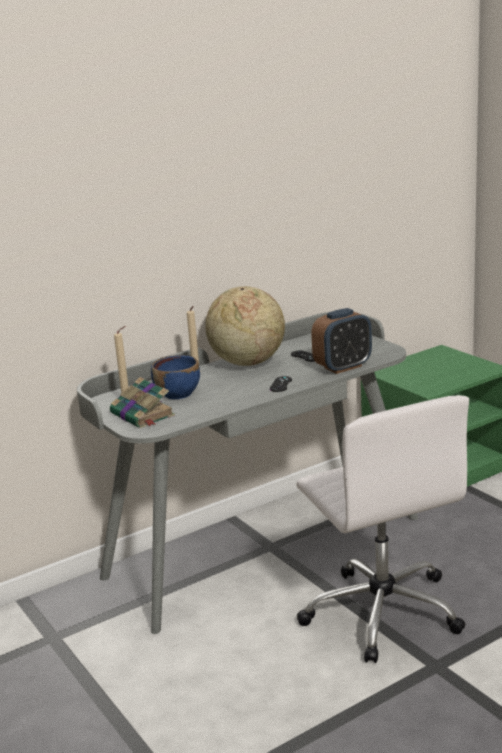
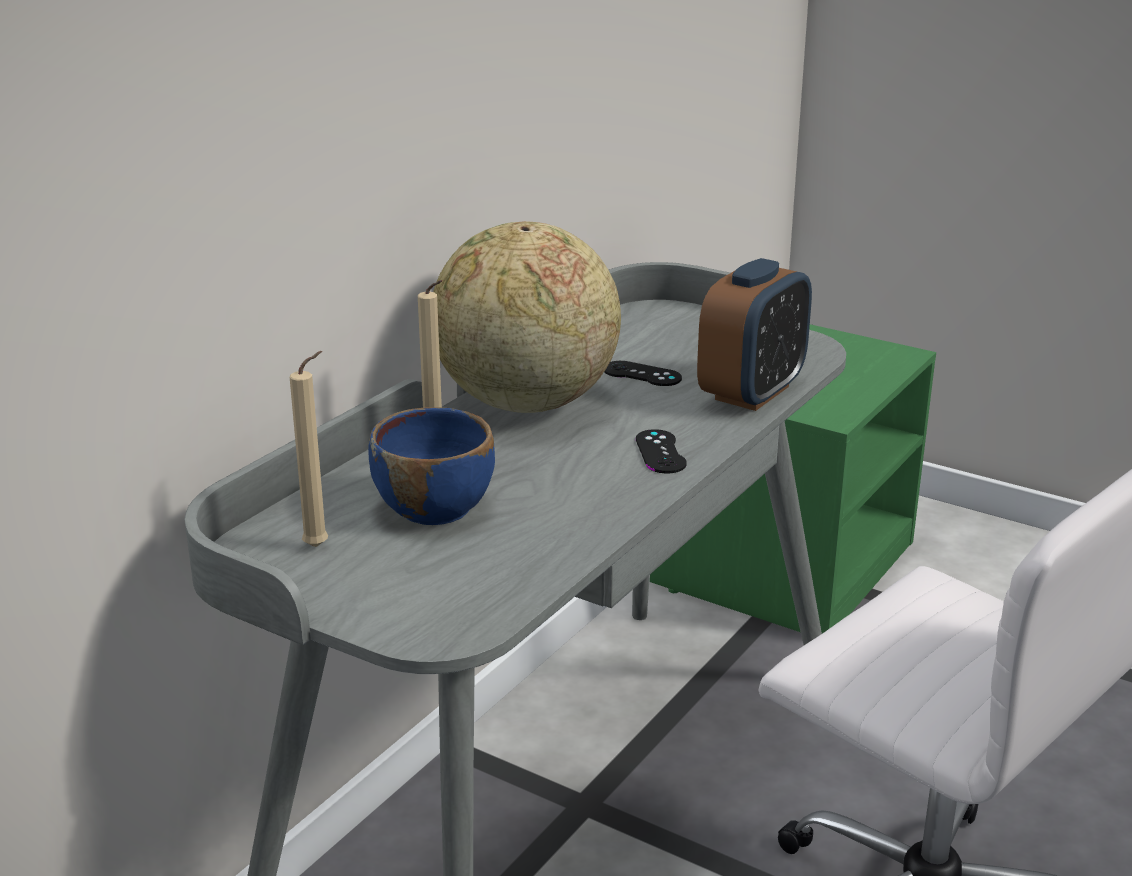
camera: 25 degrees left, 5 degrees up
(143, 415) = (400, 584): book -> none

